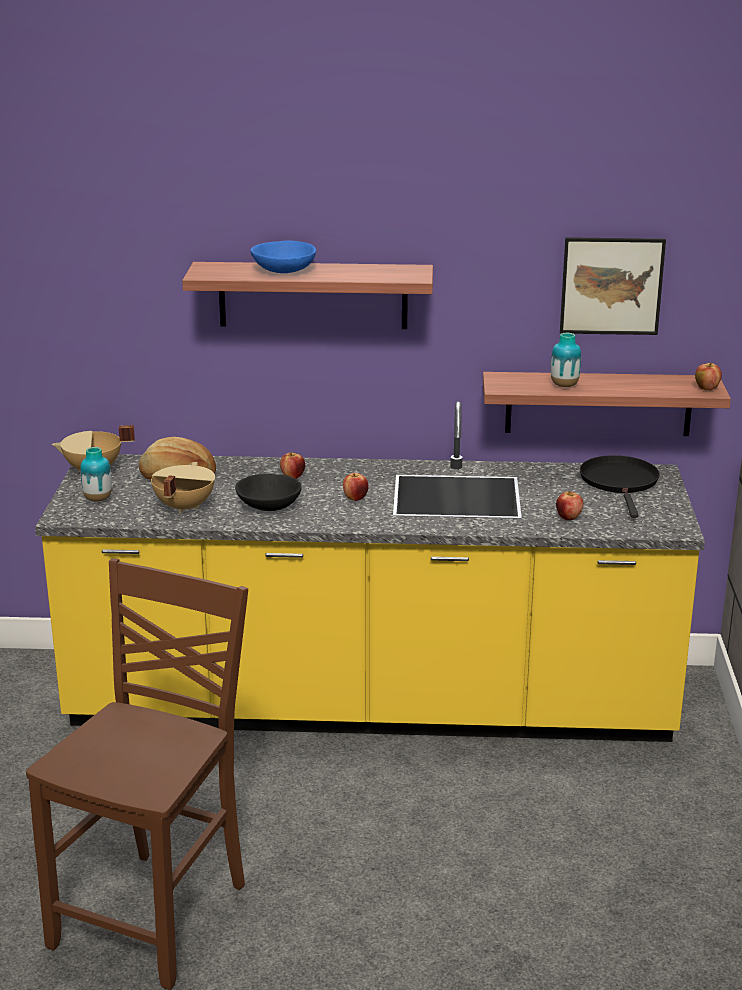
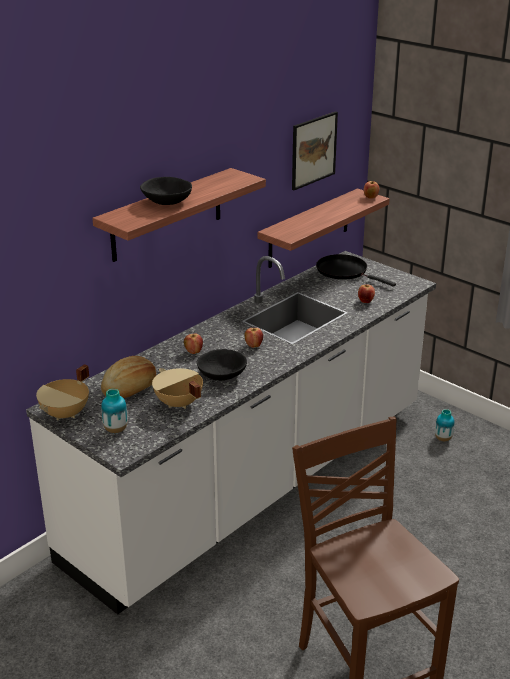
camera: 50 degrees left, 5 degrees up
(283, 270) = (166, 201): blue bowl -> black bowl
(371, 705) = (255, 482): yellow counter -> white counter
(564, 385) = (313, 222): vase -> vase (443, 439)

